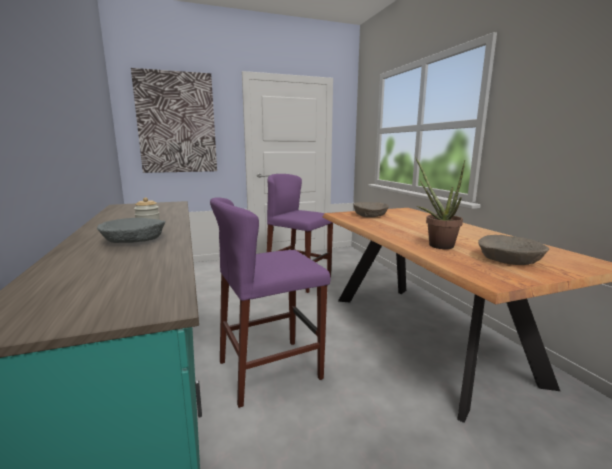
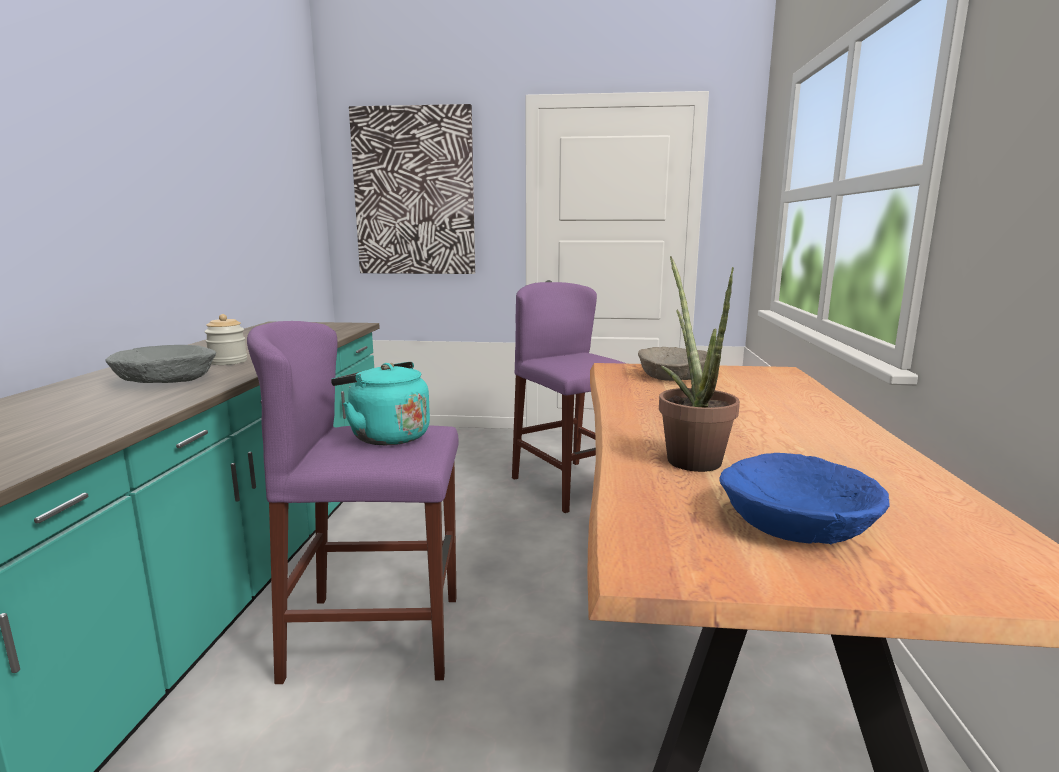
camera: 25 degrees right, 0 degrees up
(275, 257) = (386, 436): none -> turquoise kettle
(510, 260) = (797, 523): beige bowl -> blue bowl

